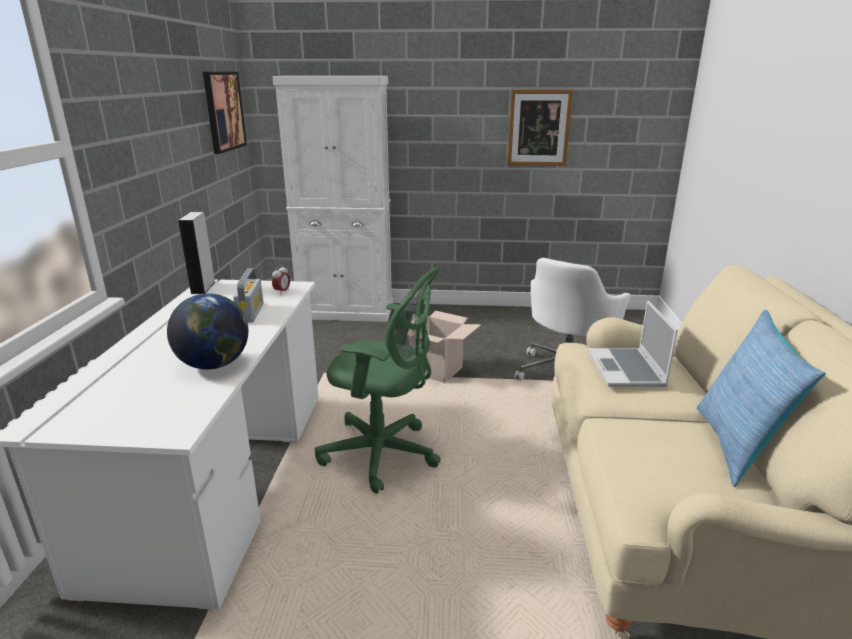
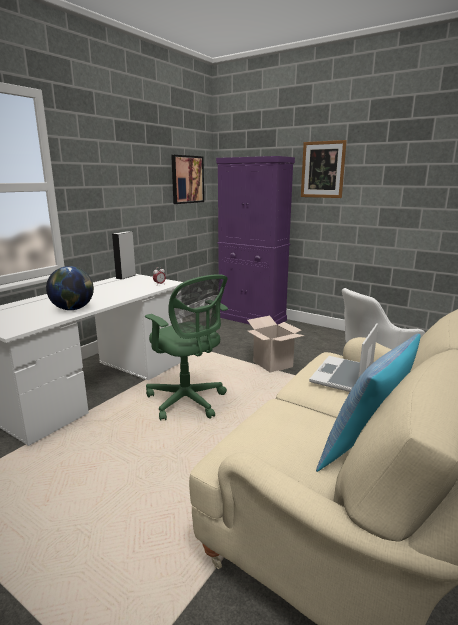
camera: 30 degrees right, 5 degrees down
(250, 313) = (127, 291): radio -> none
(346, 311) = (252, 318): white cabinet -> purple cabinet
(538, 128) = (405, 195): picture -> picture (322, 169)

